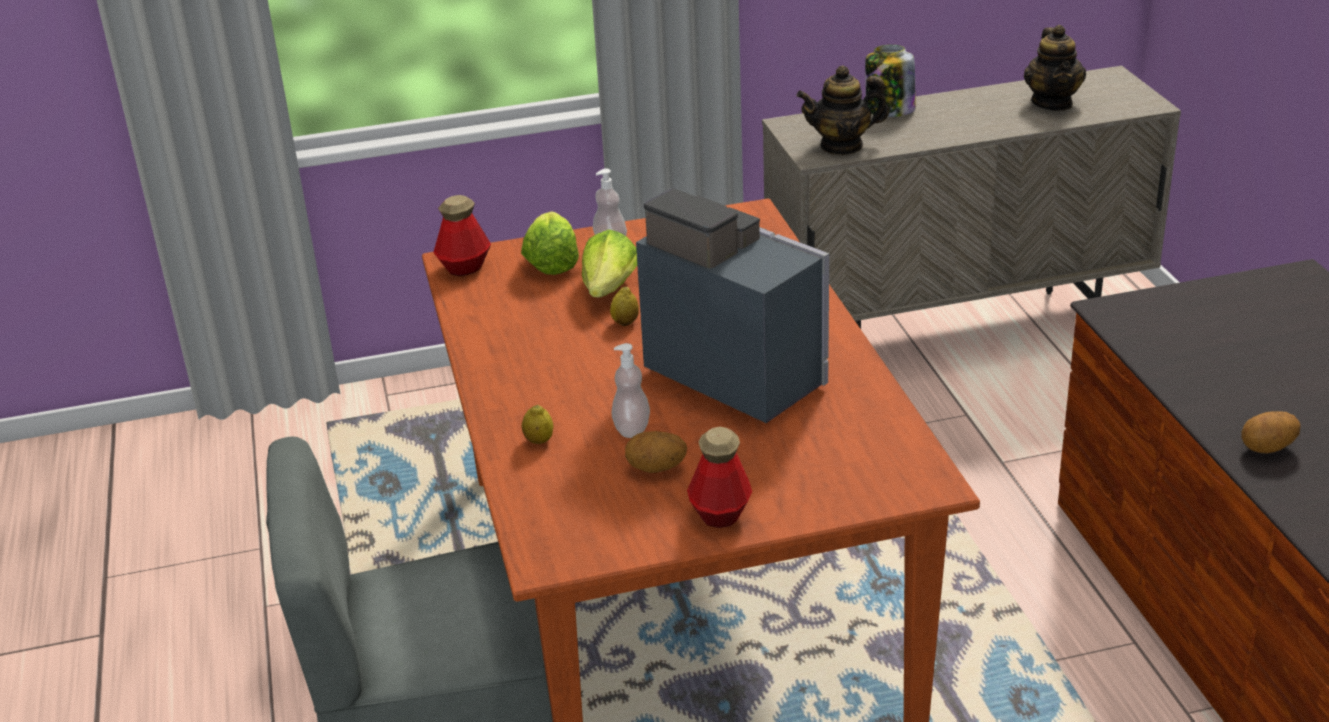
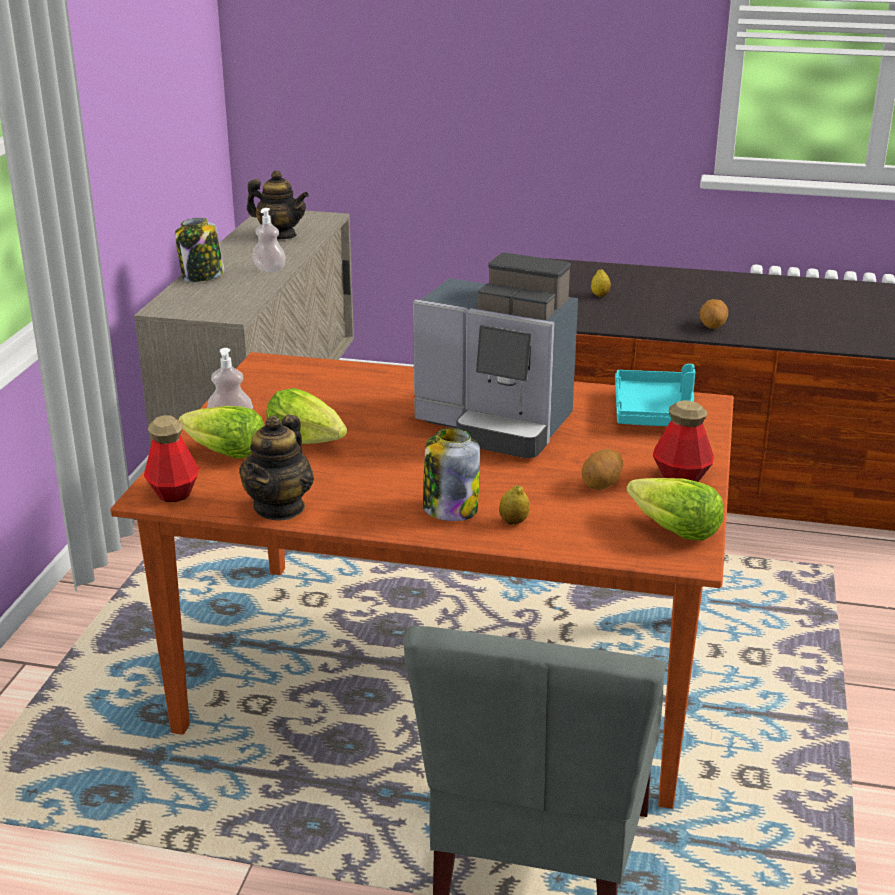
camera: 65 degrees left, 5 degrees down
(537, 400) = (450, 509): none -> jar
(593, 538) = (673, 530): none -> lettuce
(625, 322) = (371, 447): lemon -> lemon (600, 295)
(631, 428) = (535, 481): soap dispenser -> soap dispenser (269, 269)
(736, 371) = (496, 425): coffee machine -> coffee machine turned 135 degrees counterclockwise
(842, 146) = (230, 303): teapot -> teapot (280, 507)
(868, 456) = (653, 412): none -> turquoise tray

